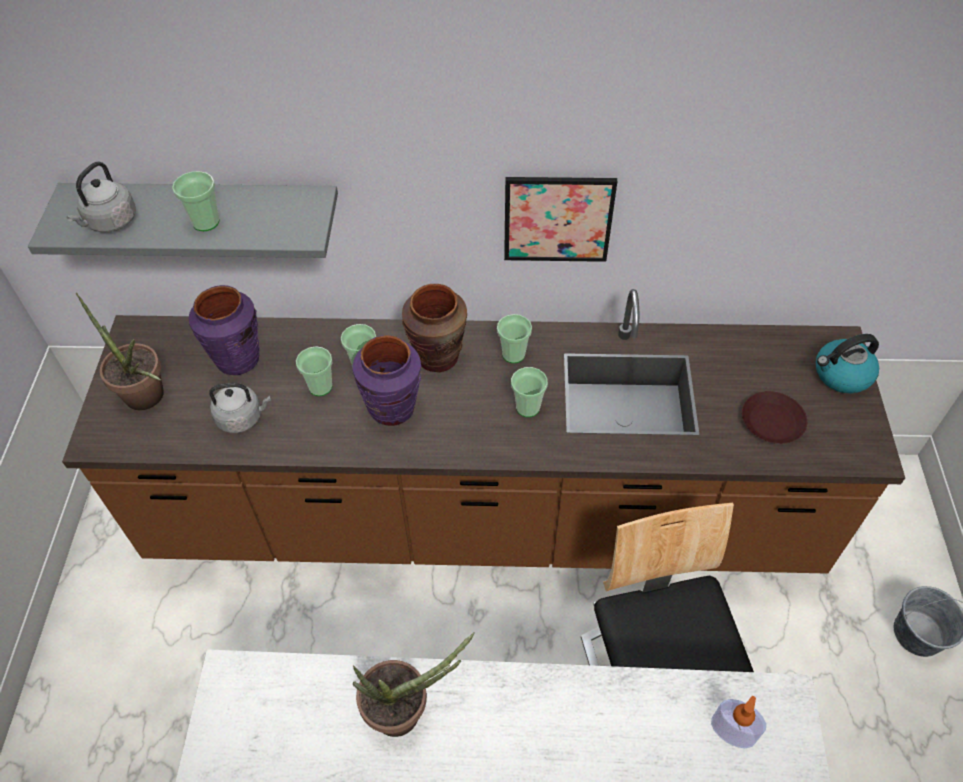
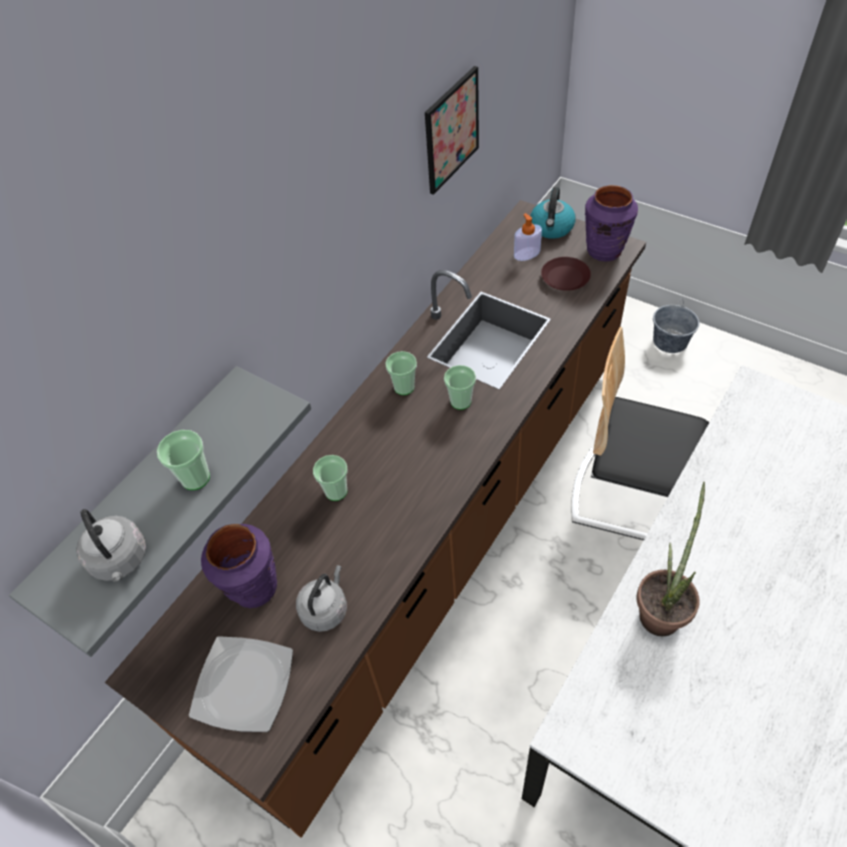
camera: 55 degrees left, 0 degrees up
(149, 400) = (244, 686): potted plant -> plate
(320, 387) = (336, 533): cup -> none
(393, 409) = (399, 489): purple vase -> purple vase (604, 250)
(437, 357) = (369, 436): brown vase -> none
(558, 219) = (370, 262): picture -> picture (451, 130)
(732, 731) = (761, 423): soap dispenser -> soap dispenser (527, 254)

